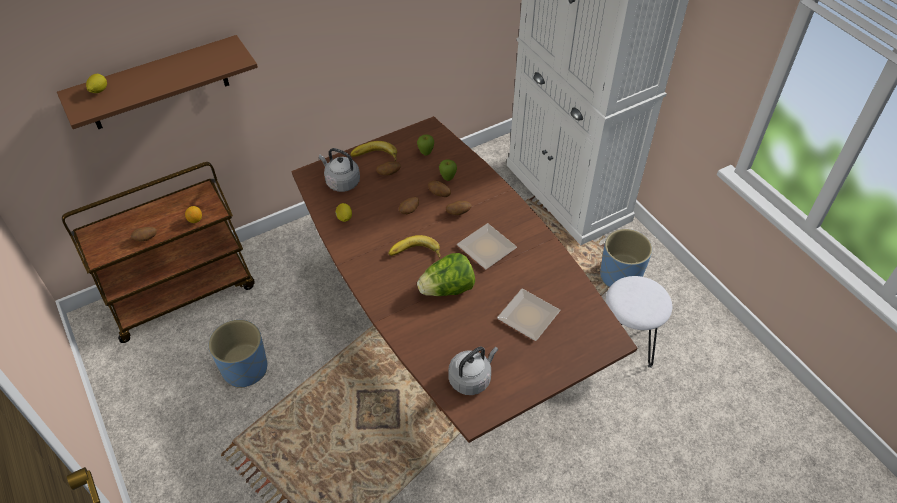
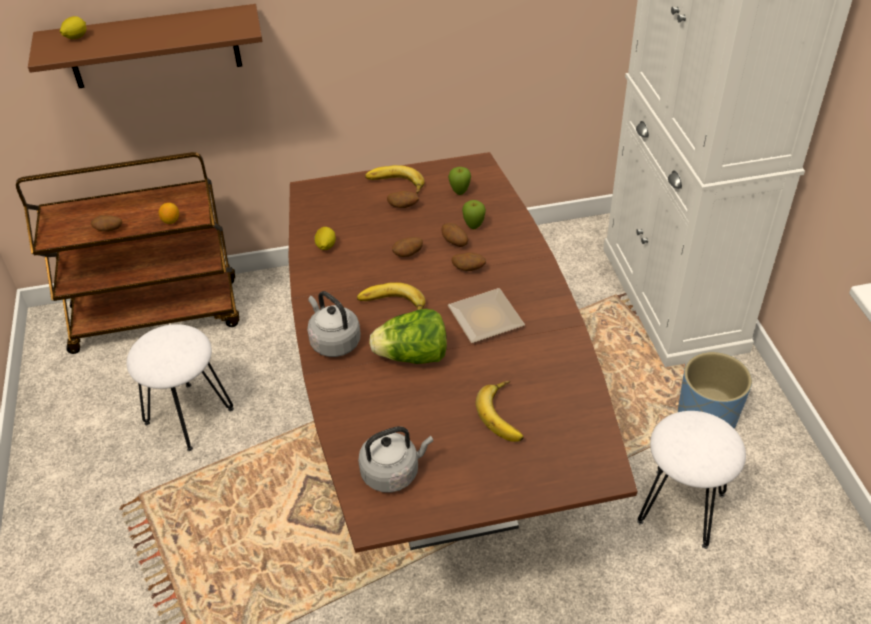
camera: 20 degrees right, 5 degrees down
(244, 368) = (188, 415): blue planter -> white stool
(341, 182) = (341, 205): grey kettle -> grey kettle (333, 341)
(530, 316) = (506, 414): plate -> banana

